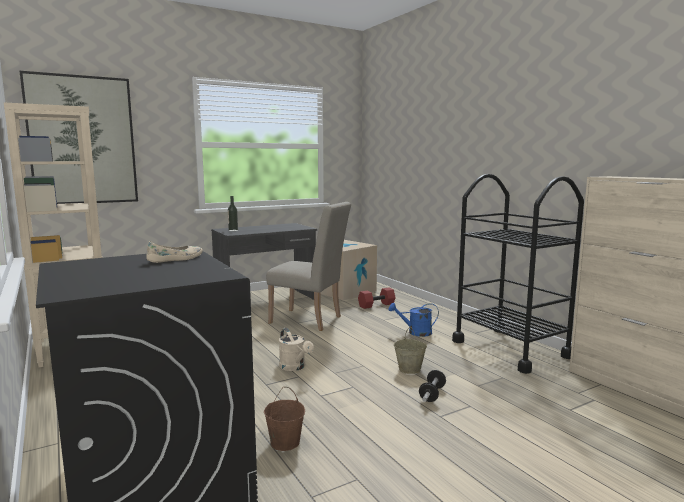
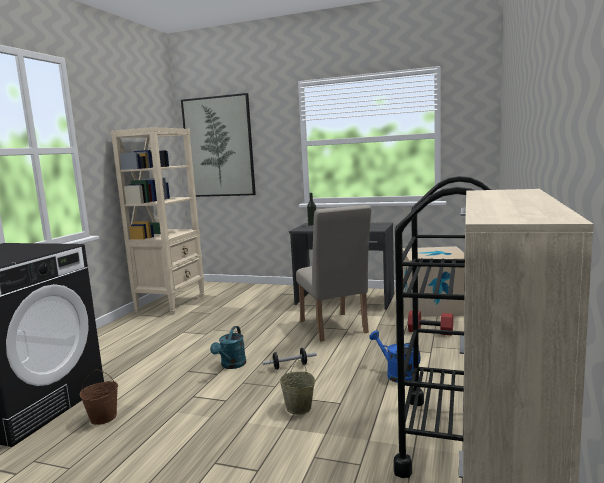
camera: 50 degrees right, 0 degrees up
(176, 259) = (35, 250): beige shoe -> none
(295, 367) = (231, 365): beige watering can -> turquoise watering can
(432, 394) = (257, 440): dumbbell -> dumbbell (290, 366)

